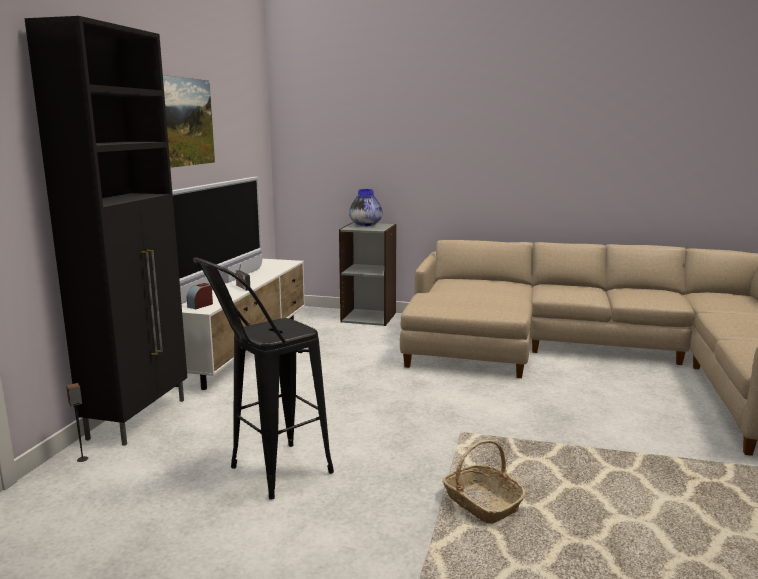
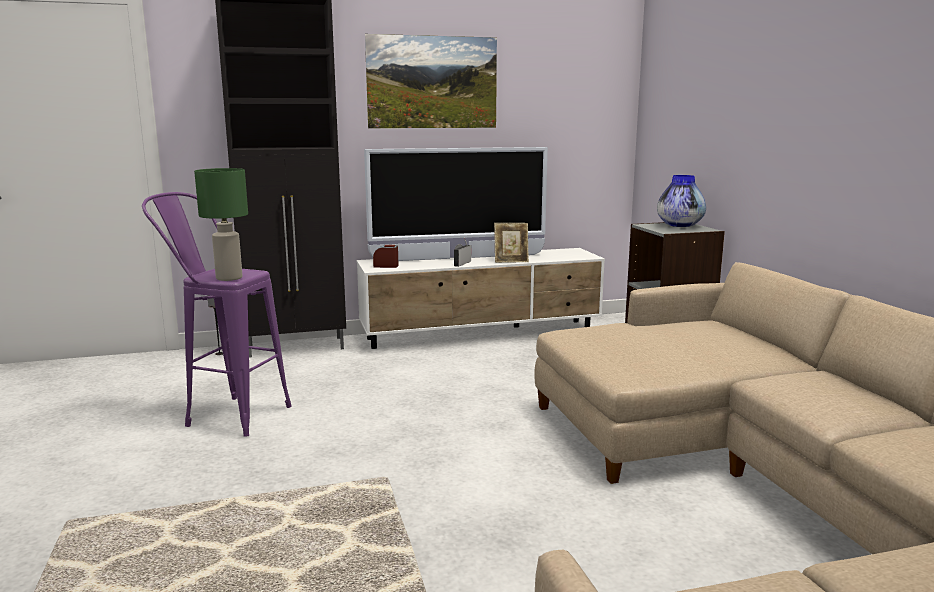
camera: 60 degrees right, 0 degrees up
(264, 277) = (511, 261): none -> picture frame
(268, 476) = (226, 414): black stool -> purple stool
(294, 330) = (228, 278): none -> green table lamp
(481, 503) = (220, 524): basket -> none

